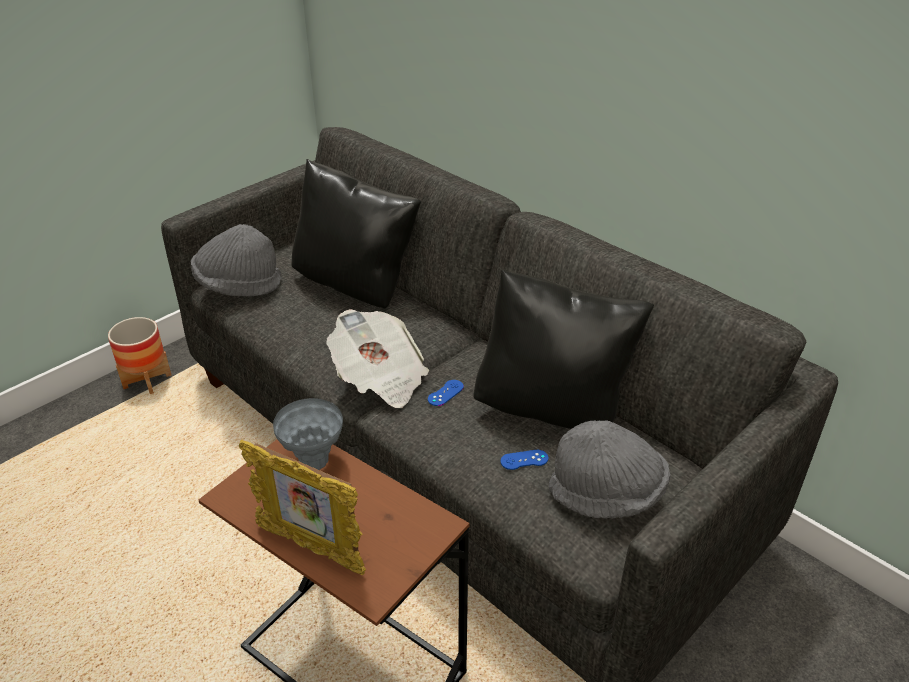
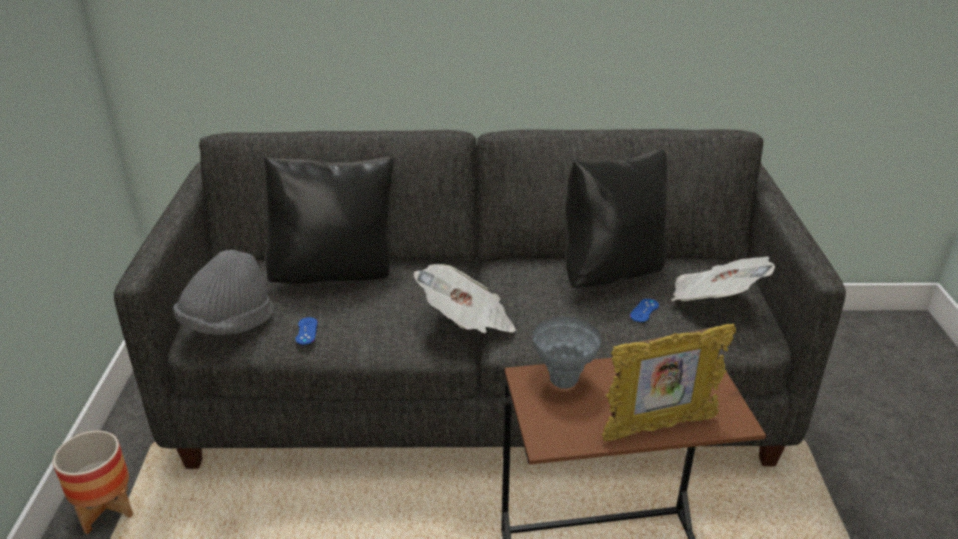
camera: 45 degrees left, 5 degrees down
(445, 393) = (530, 303): blue game controller -> blue game controller (306, 331)
(606, 494) = (714, 300): grey hat -> newspaper

